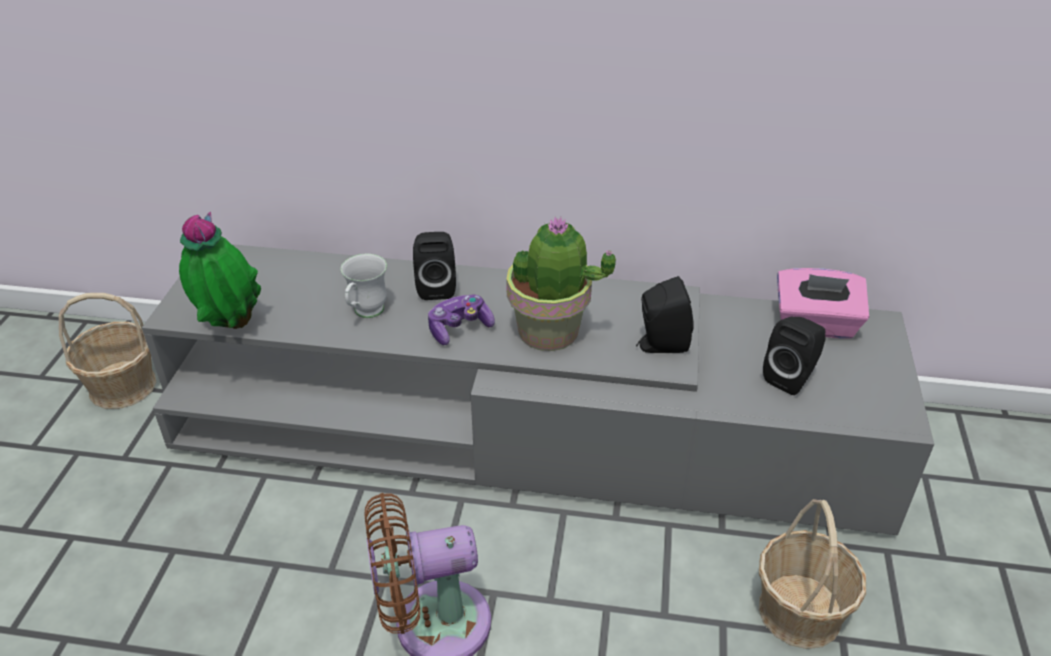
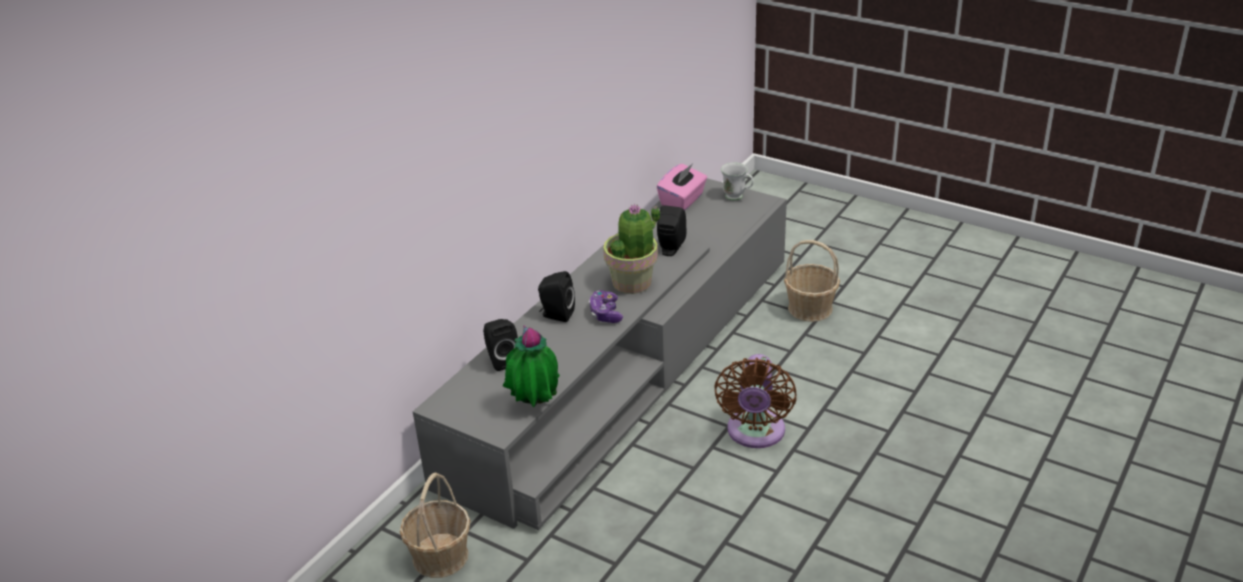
camera: 65 degrees left, 5 degrees down
(365, 314) = (563, 347): white mug -> white mug (738, 197)
(791, 377) = (718, 220): black speaker -> black speaker (501, 360)

